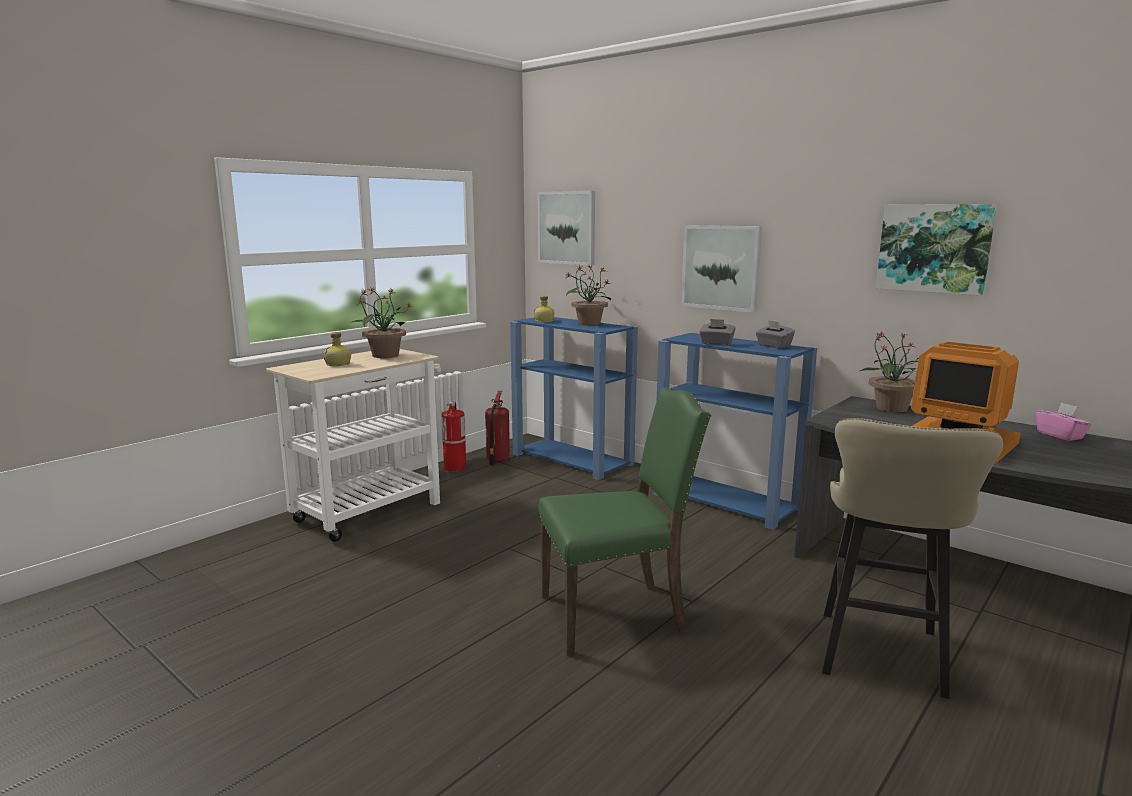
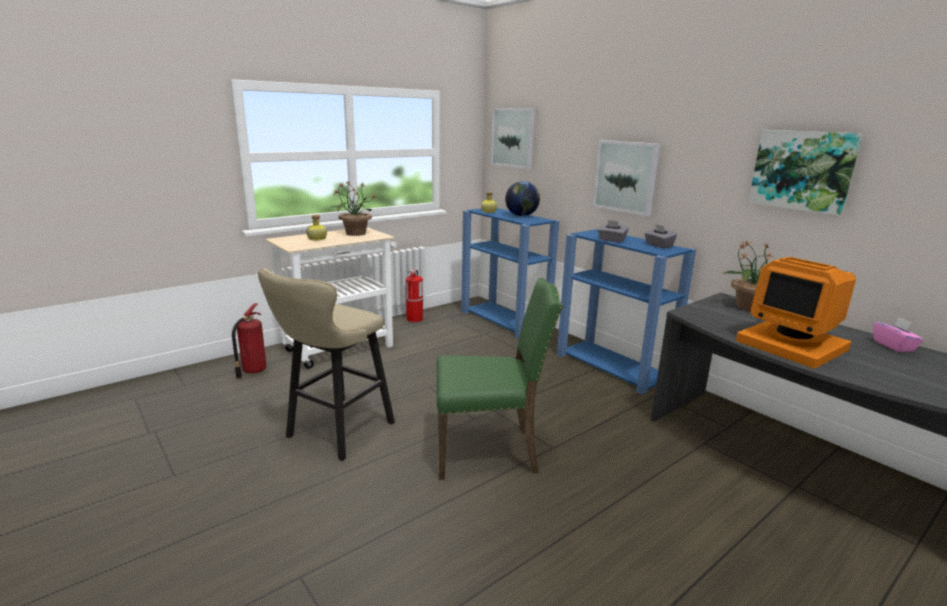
camera: 10 degrees right, 5 degrees up
(497, 460) = (447, 316): fire extinguisher -> fire extinguisher (253, 371)
(588, 323) = (521, 216): potted plant -> globe
(881, 662) = (689, 520): beige stool -> beige stool (332, 435)

